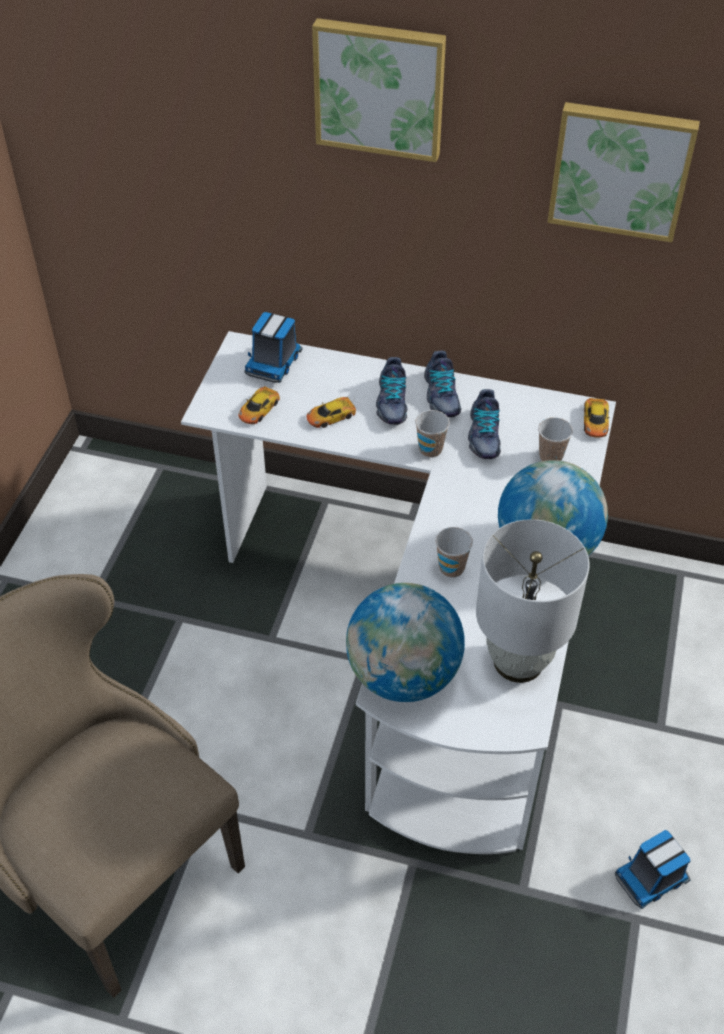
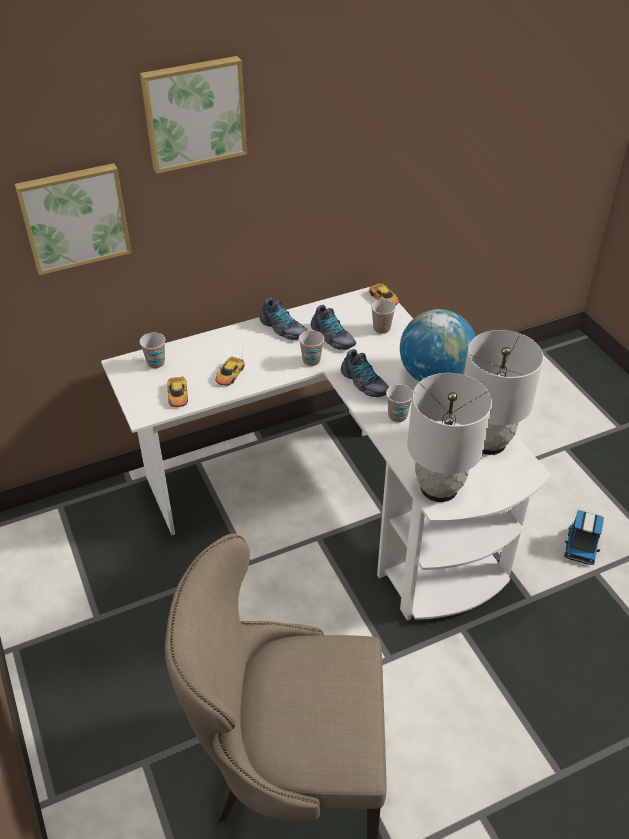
camera: 40 degrees left, 5 degrees down
(274, 362) = (156, 363): toy truck -> cup
(391, 402) = (257, 347): shoe -> shoe (364, 383)
(403, 675) = (439, 488): globe -> white table lamp
(621, 169) = (362, 115): picture -> picture (74, 217)

